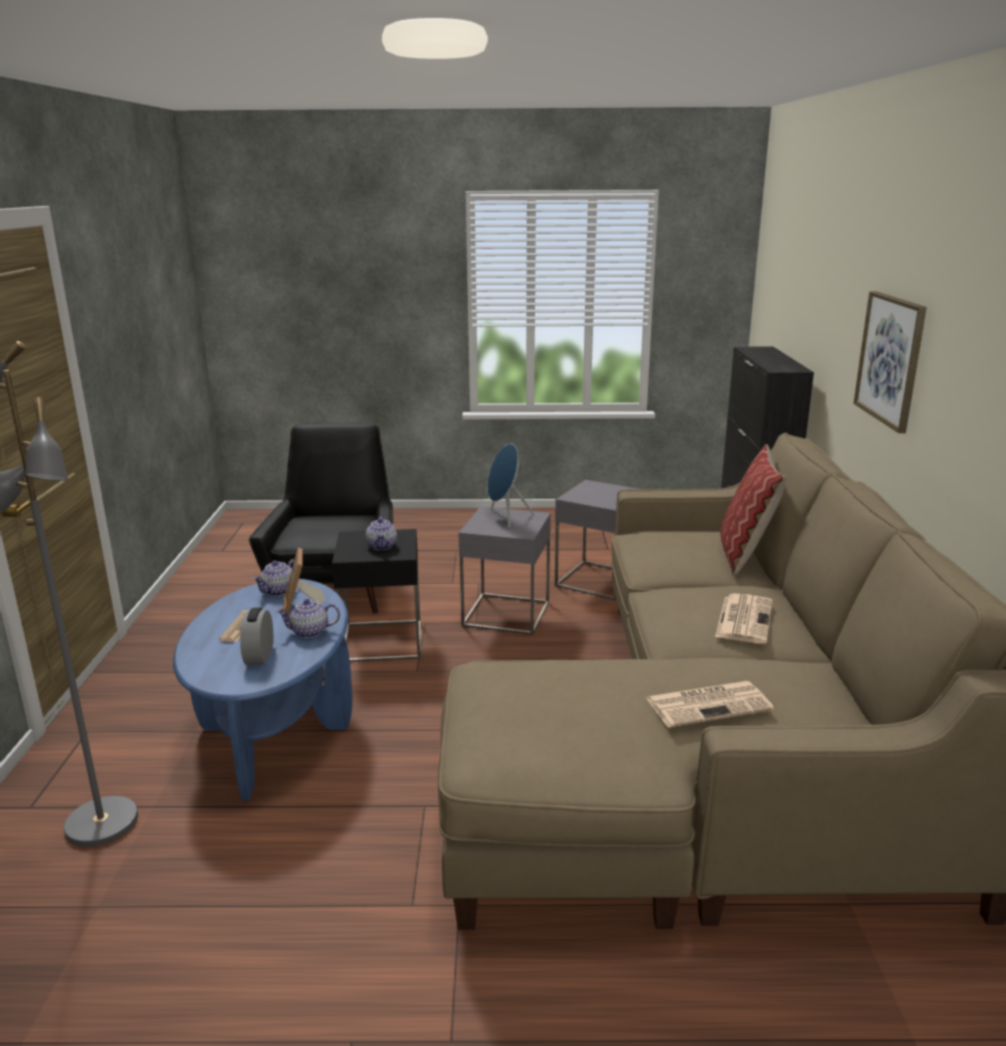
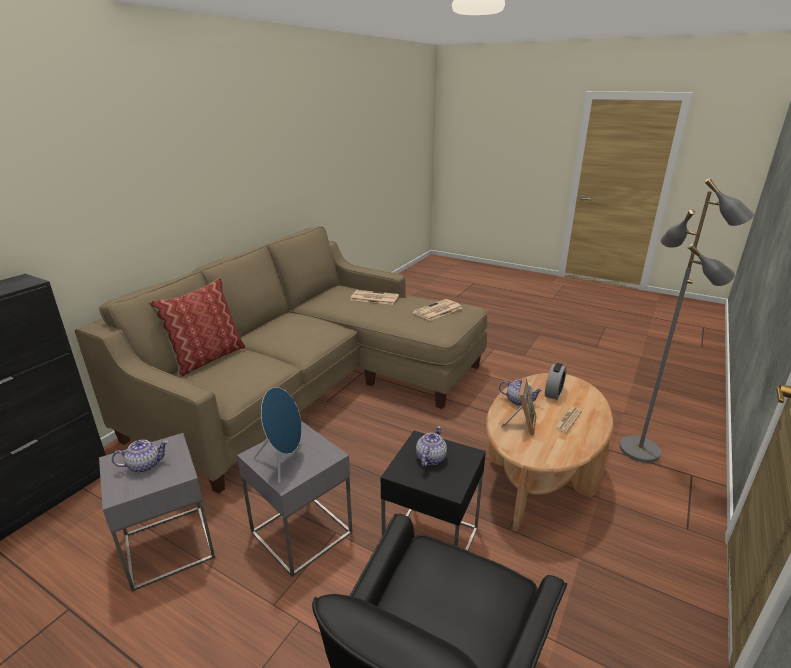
camera: 150 degrees left, 5 degrees up
(275, 728) = (539, 478): blue coffee table -> brown coffee table
(278, 591) = (536, 449): teapot -> teapot (145, 465)
(743, 619) = (295, 323): newspaper -> newspaper (437, 310)
(890, 359) = (145, 203): picture -> none

